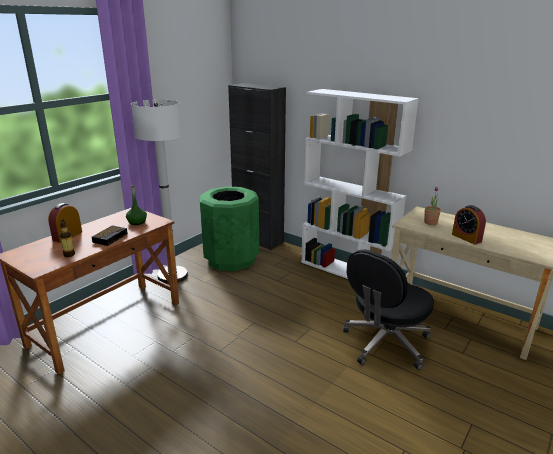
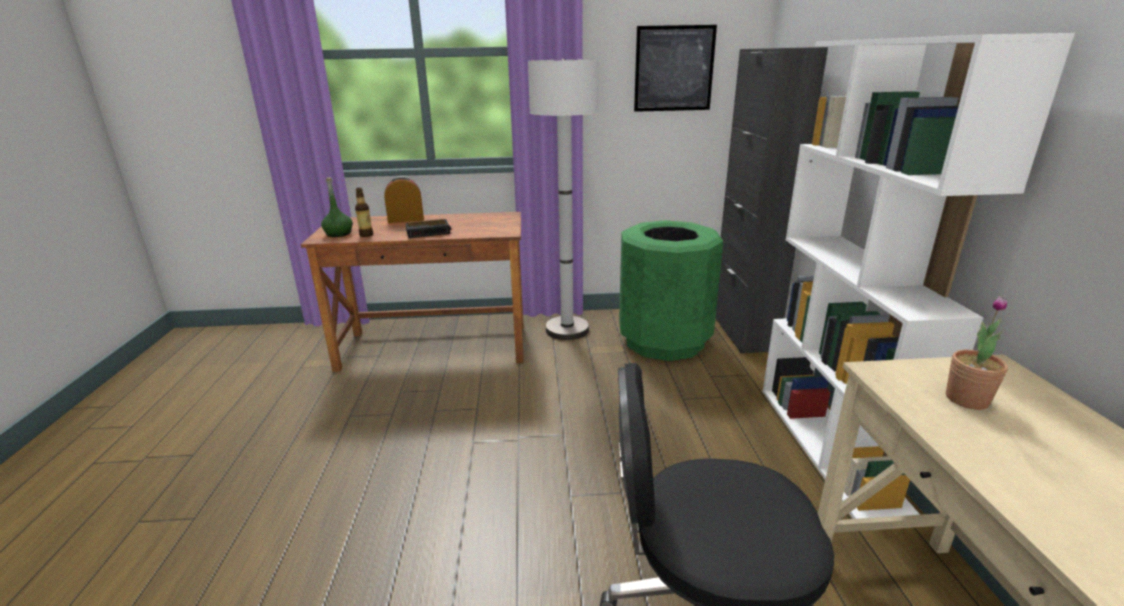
camera: 50 degrees right, 0 degrees up
(137, 222) = (485, 226): green bottle -> green bottle (339, 234)
(192, 98) = (674, 69): none -> picture
(466, 238) = (1019, 482): alarm clock -> none

